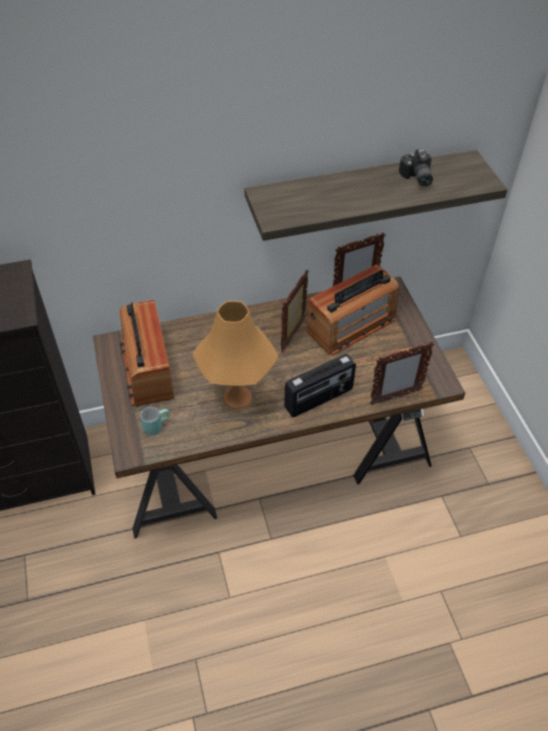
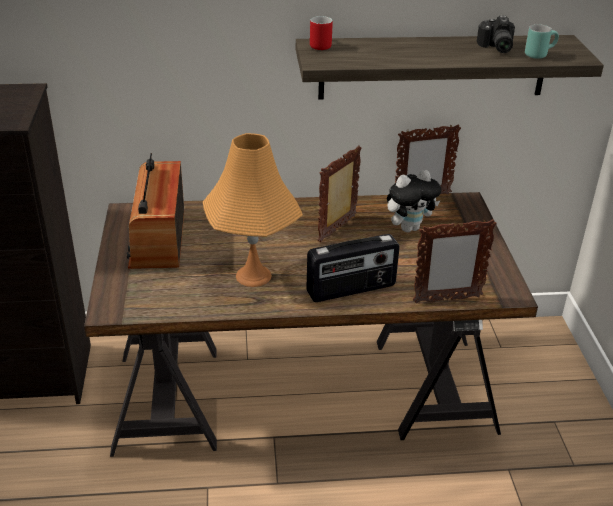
camera: 10 degrees right, 15 degrees down
(156, 425) = (149, 289): turquoise mug -> turquoise mug (539, 54)
(266, 195) = (317, 45): none -> red mug
(351, 325) = (409, 228): radio -> plush toy

